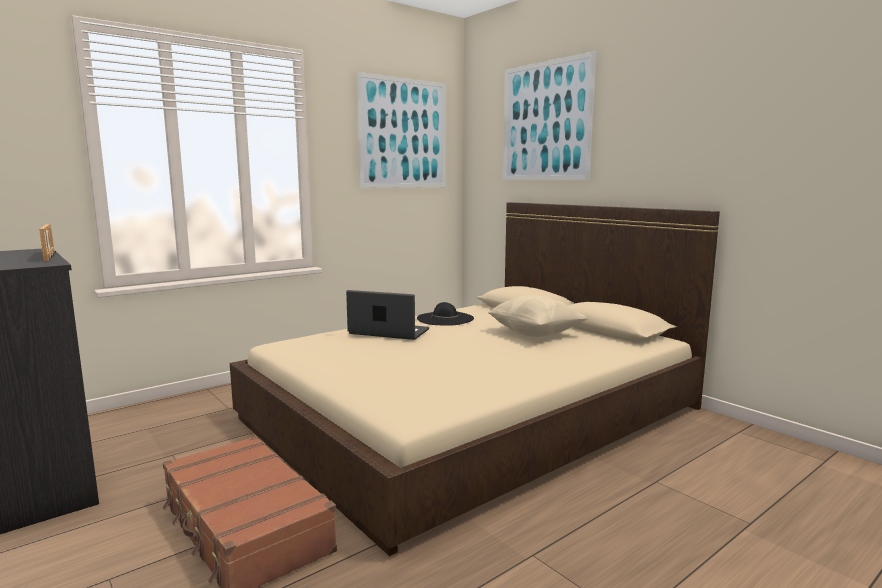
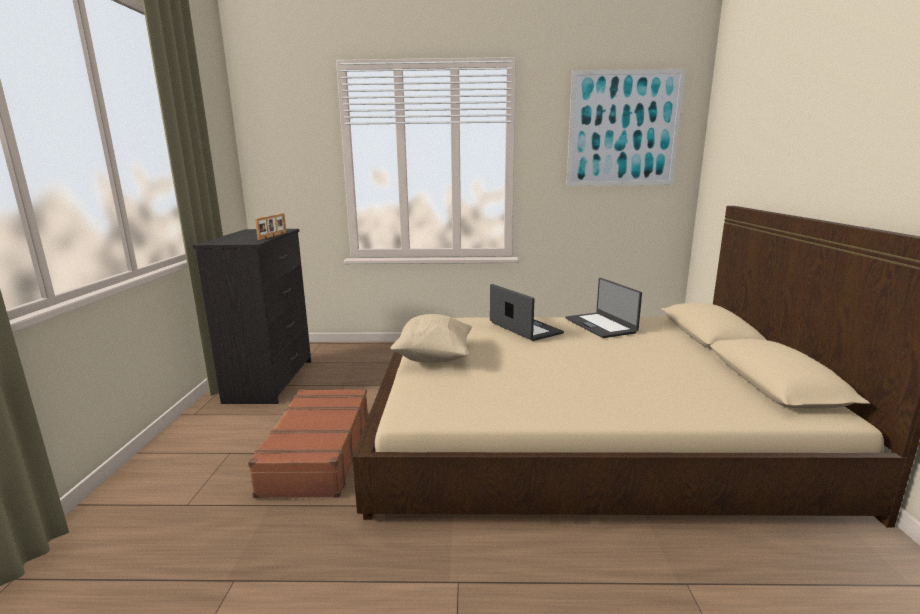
camera: 40 degrees right, 5 degrees up
(445, 318) = (601, 325): black hat -> laptop
(535, 334) = (667, 364): beige pillow -> beige pillow (434, 357)
(545, 121) = (779, 106): picture -> none

